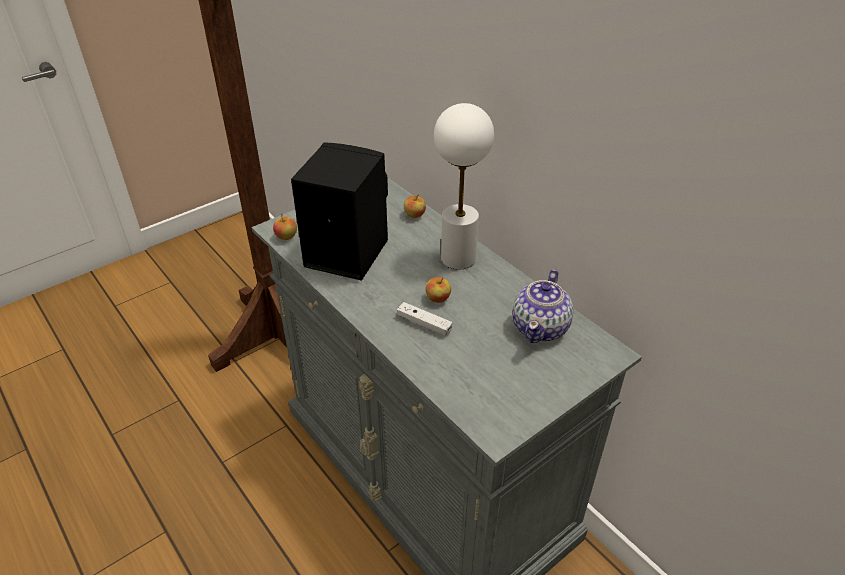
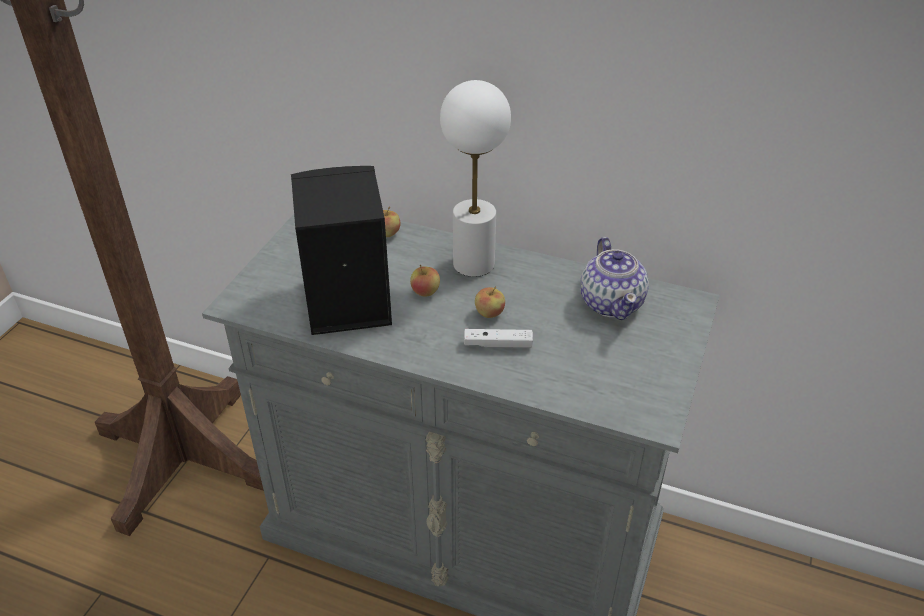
camera: 30 degrees left, 0 degrees up
(286, 237) = (258, 309): apple -> apple (425, 292)

